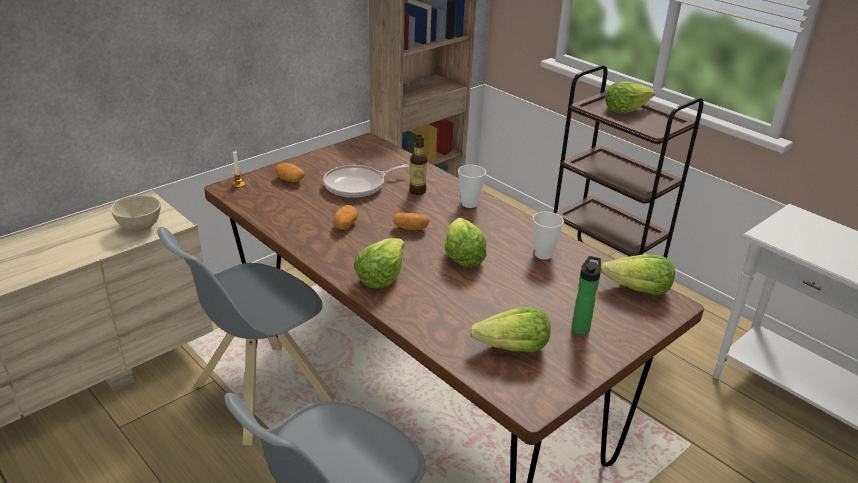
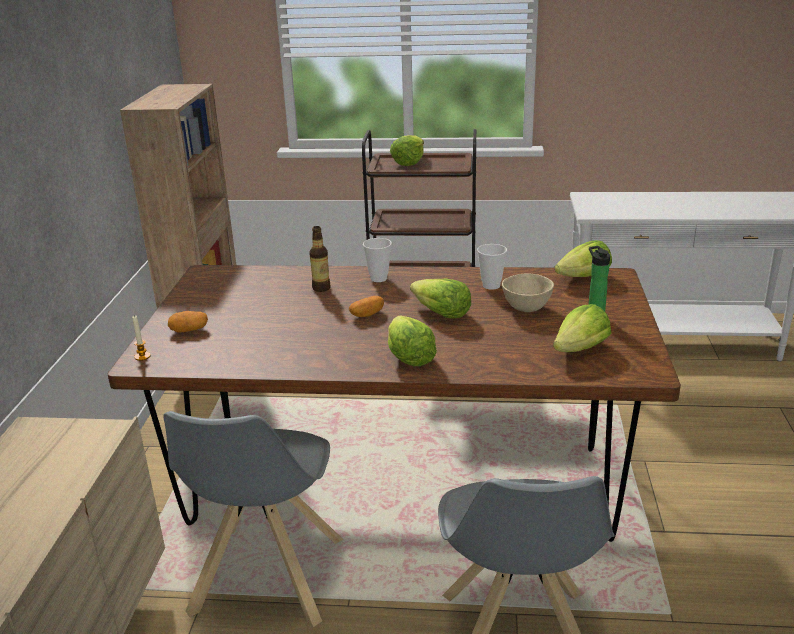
camera: 40 degrees left, 5 degrees down
(139, 227) = (68, 452): beige bowl -> beige bowl (526, 308)
(345, 225) = (309, 338): potato -> none
(357, 186) = (262, 307): frying pan -> none

